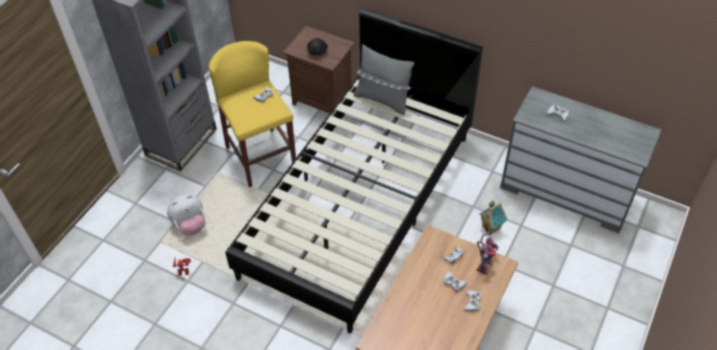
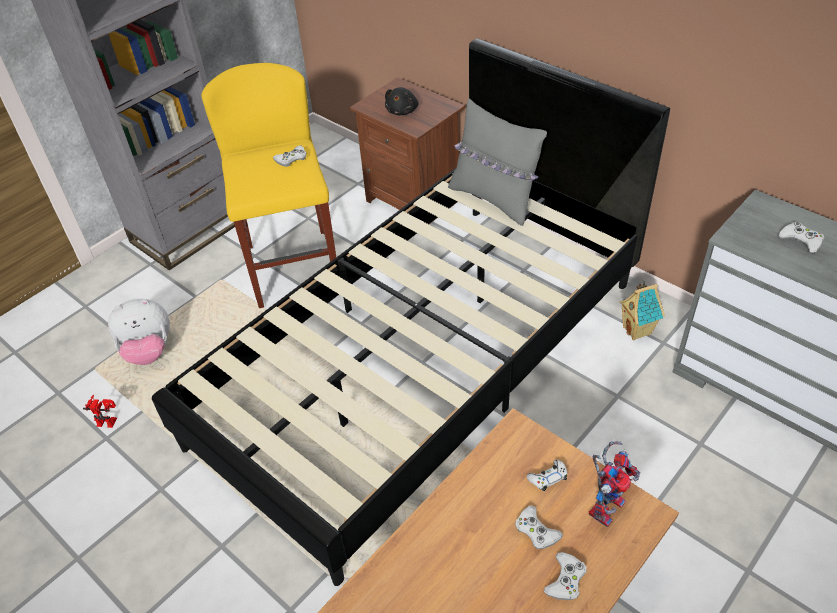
camera: 15 degrees right, 5 degrees down
(491, 228) = (644, 439): toy house -> toy house (637, 331)

